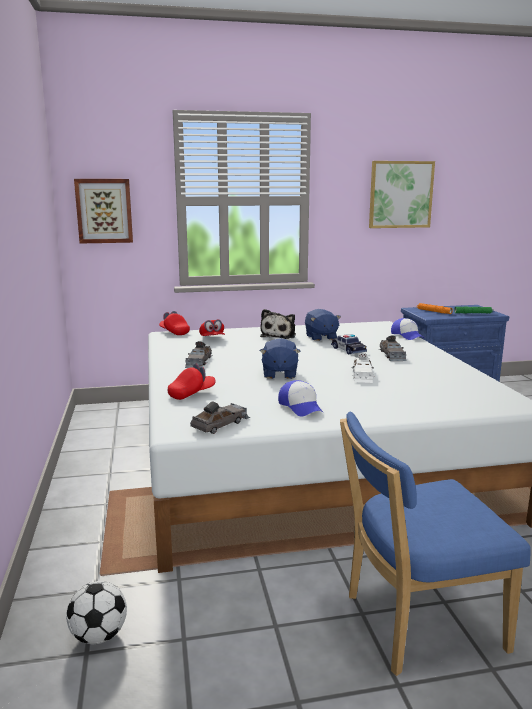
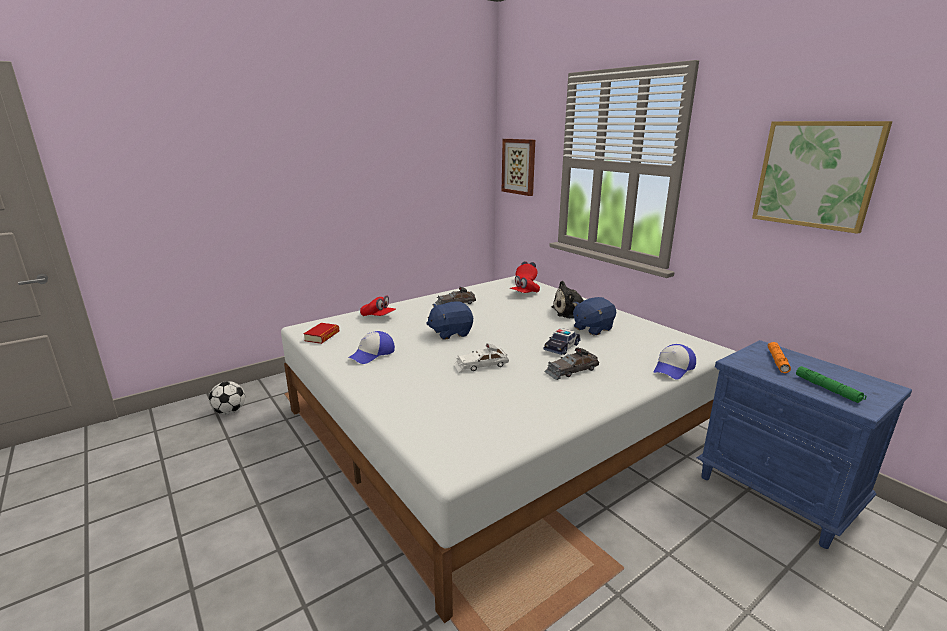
camera: 65 degrees right, 5 degrees up
(221, 424) = (322, 336): grey toy car -> book
(416, 623) = (247, 535): blue chair -> none

